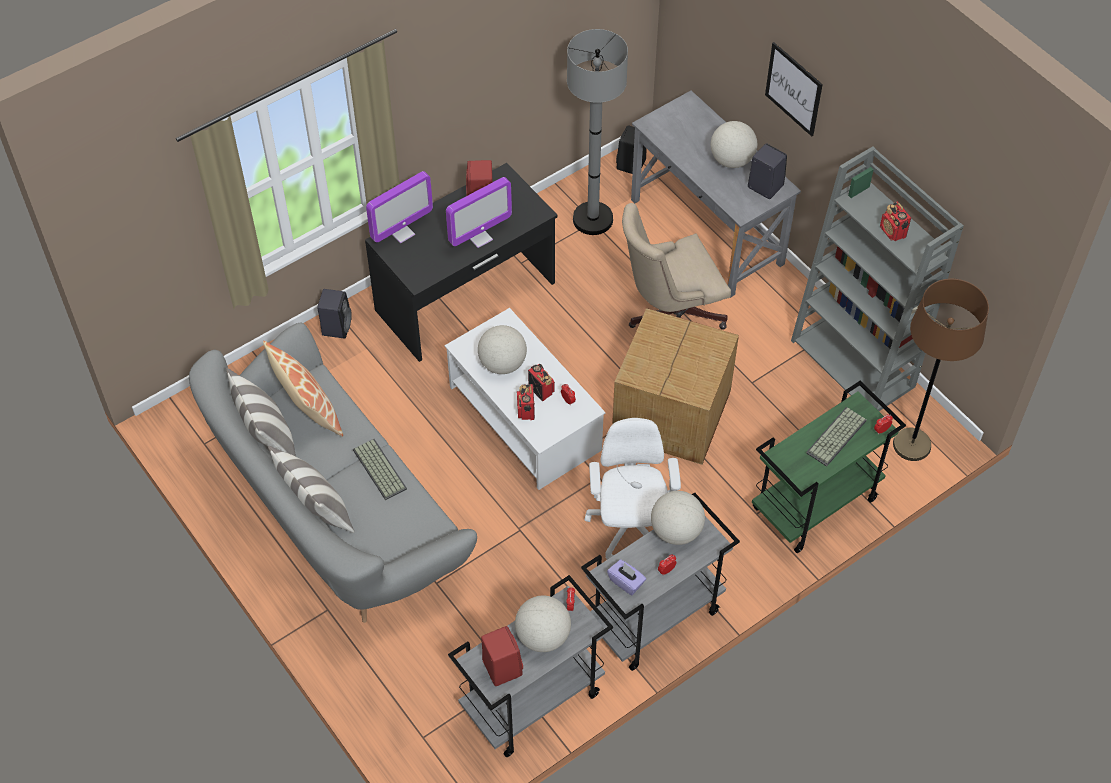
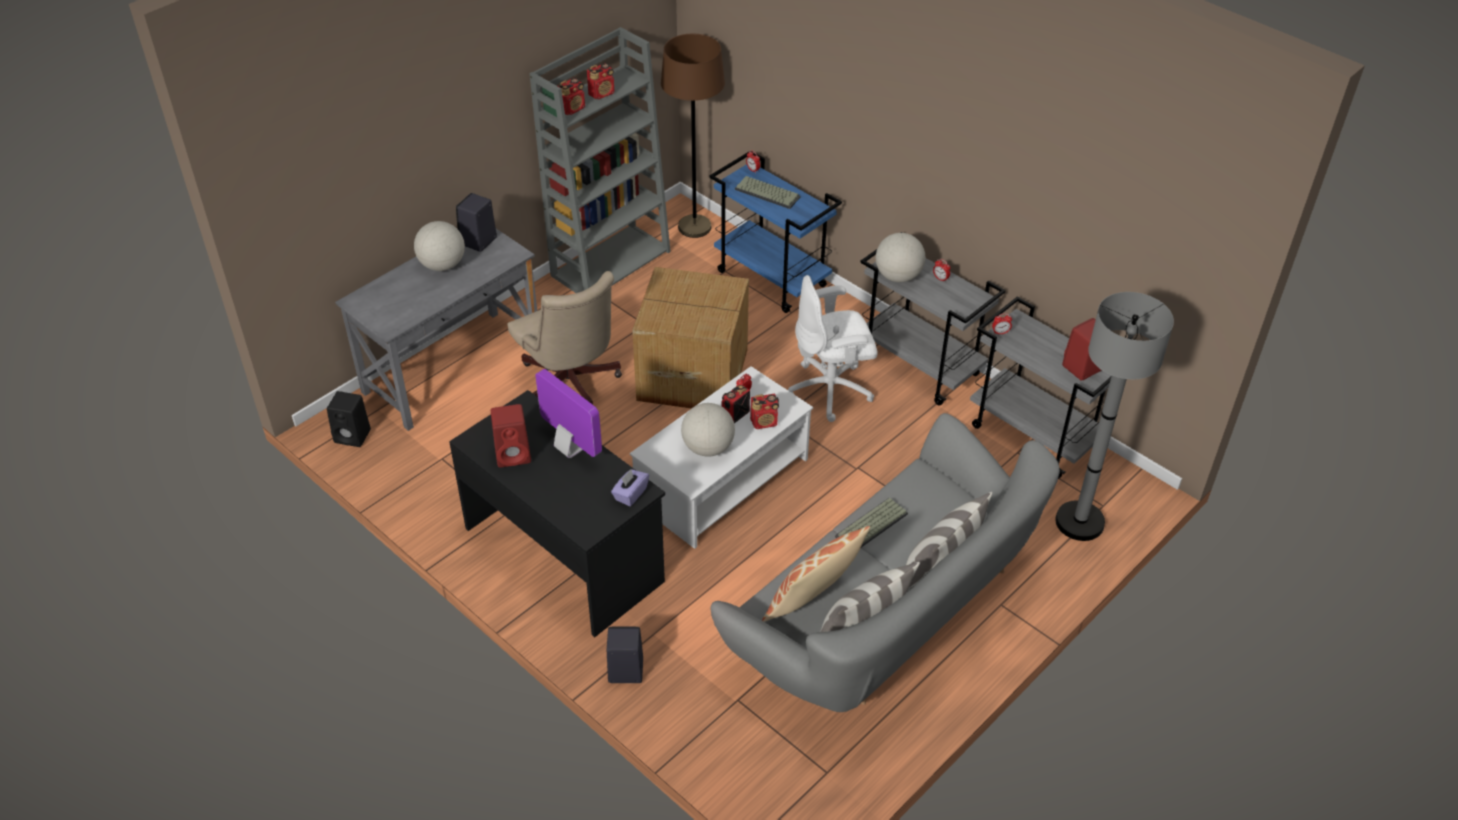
camera: 100 degrees left, 10 degrees down
(401, 233) = (571, 517): monitor -> none
(543, 636) = (1039, 346): globe -> none
(593, 219) = (438, 459): grey floor lamp -> grey floor lamp (1079, 522)
(626, 582) = (962, 301): purple tissue box -> purple tissue box (630, 494)
(793, 89) = (435, 137): picture -> none
(814, 505) = (773, 279): green cart -> blue cart
(865, 206) = (572, 109): none -> radio

